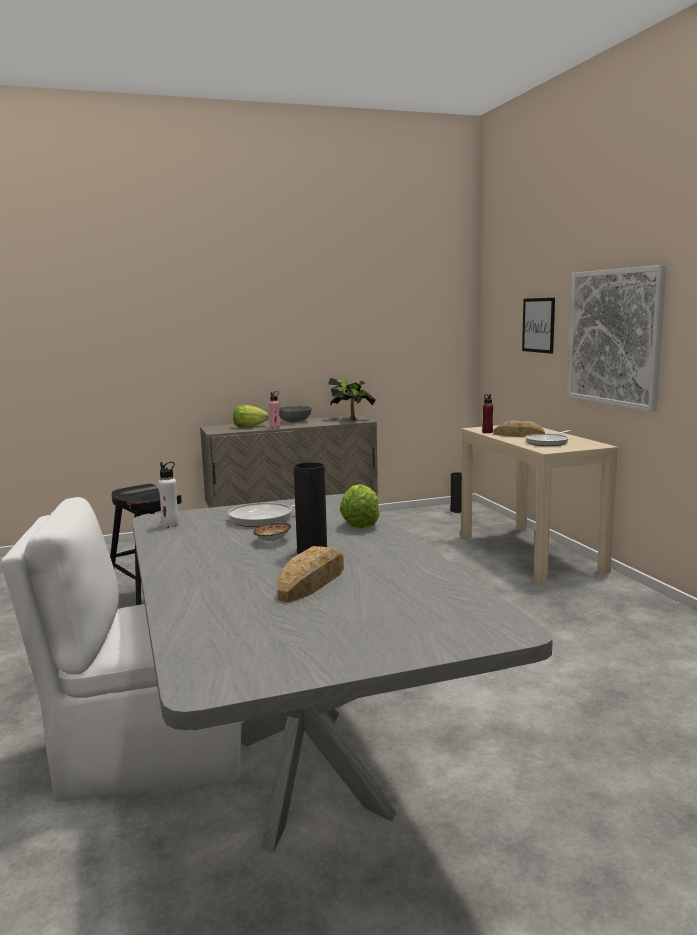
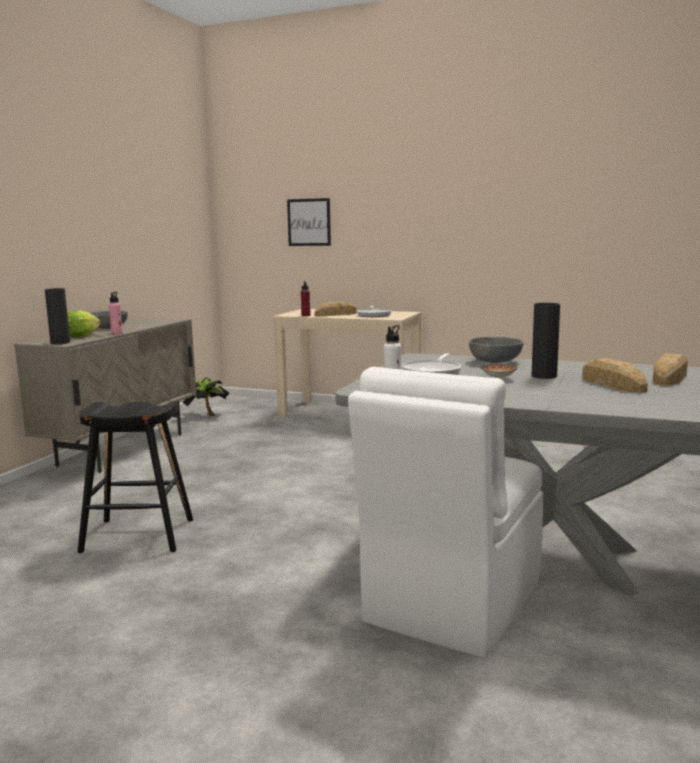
camera: 50 degrees left, 0 degrees up
(351, 419) = (160, 320): potted plant -> potted plant (207, 415)
(360, 523) = (495, 361): lettuce -> grey bowl
(397, 598) = (670, 377): none -> bread
(457, 511) = (229, 402): black vase -> black vase (60, 342)
(614, 337) = (405, 228): picture -> none

